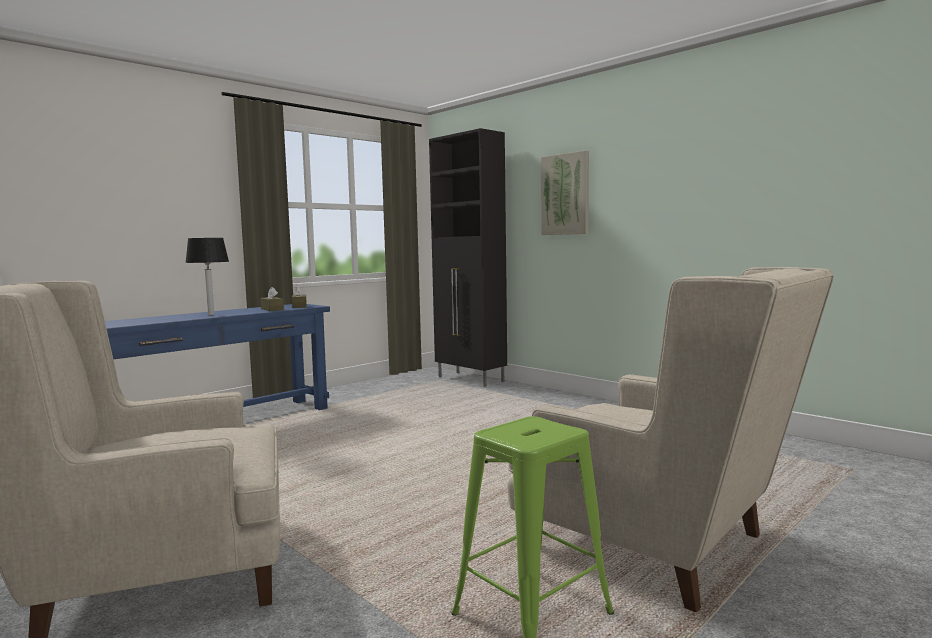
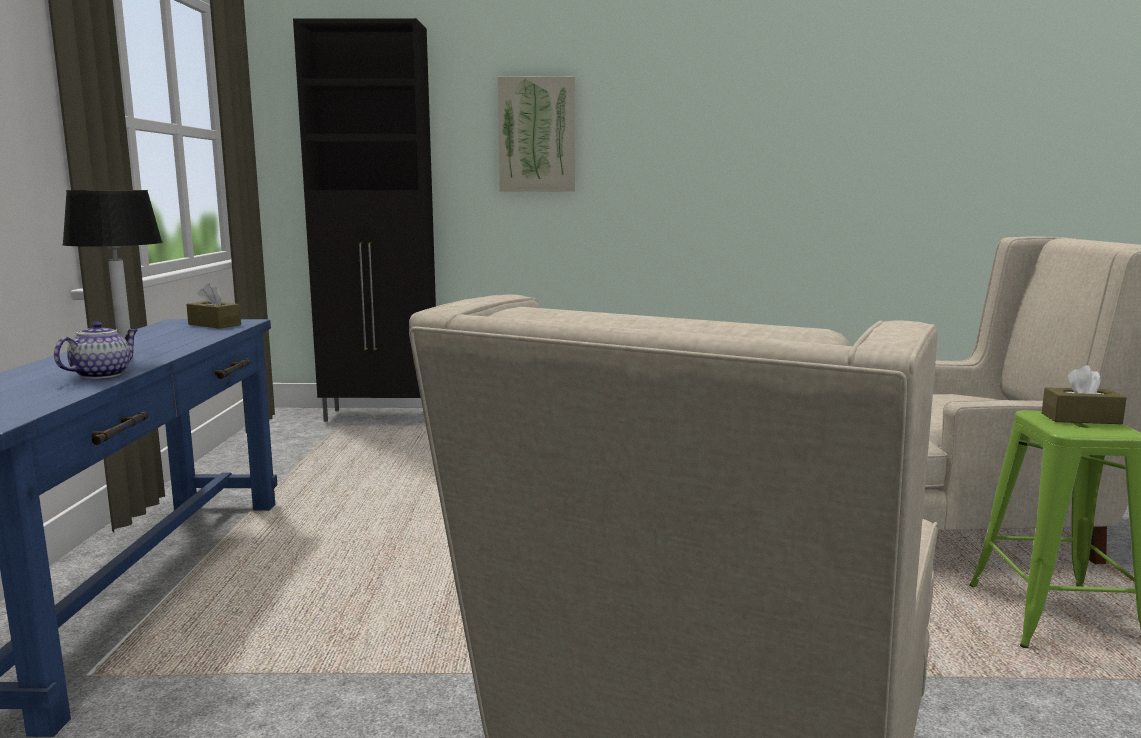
camera: 45 degrees left, 5 degrees up
(177, 319) = (102, 374): none -> teapot
(272, 309) = (194, 335): brown tissue box -> brown tissue box (1081, 418)

